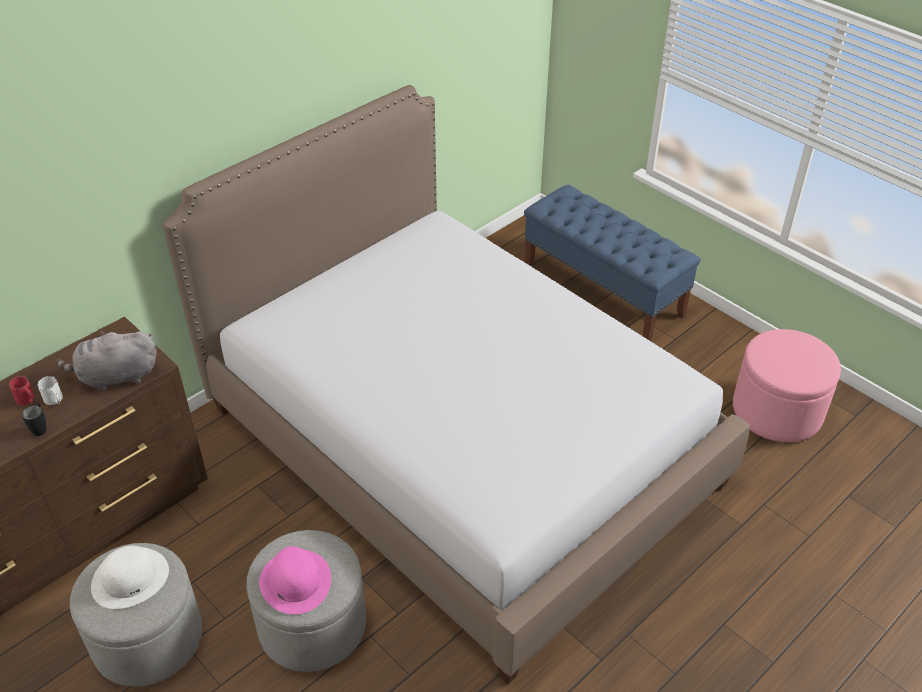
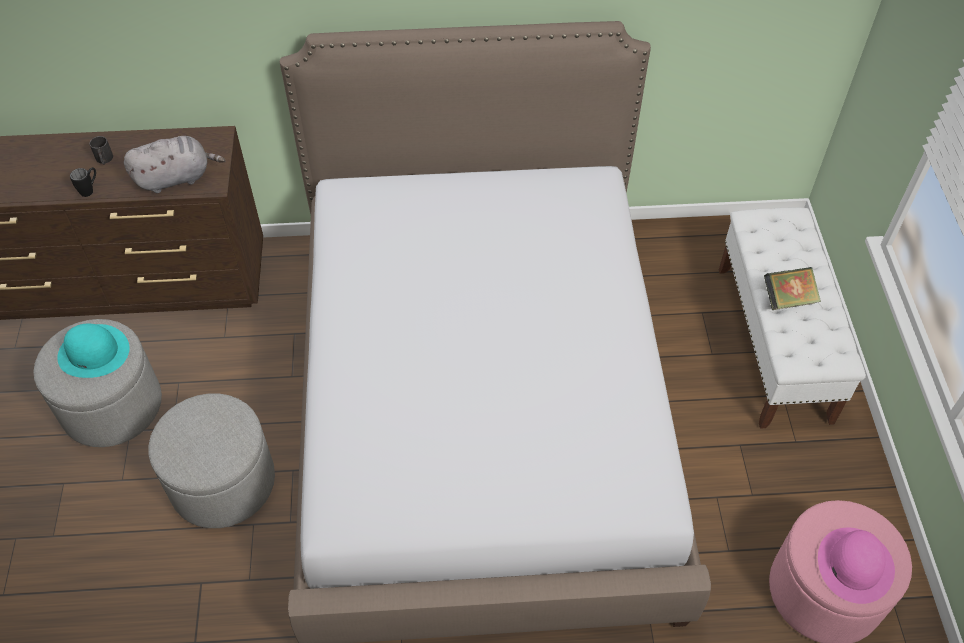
camera: 40 degrees right, 10 degrees up
(27, 400) = (104, 160): red mug -> black mug
(55, 400) = (120, 172): white mug -> none
(116, 377) = (176, 178): grey plush toy -> grey plush toy turned 135 degrees clockwise
(130, 578) = (94, 352): white hat -> turquoise hat
(295, 581) = (192, 440): pink hat -> pink hat (854, 564)
(603, 291) = (773, 343): blue bench -> white bench
(615, 239) = (788, 299): none -> book

